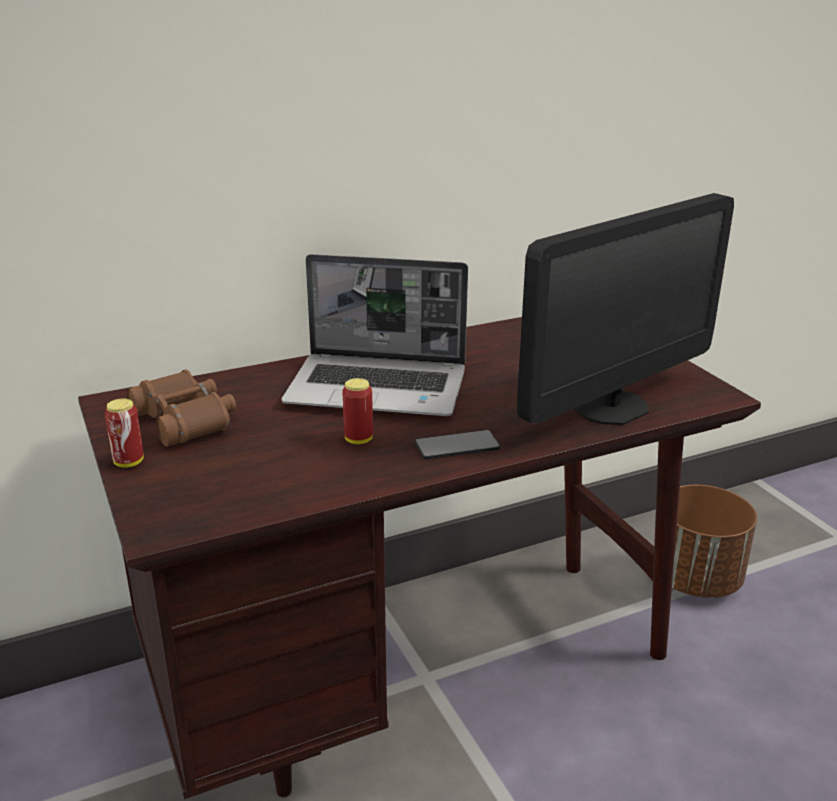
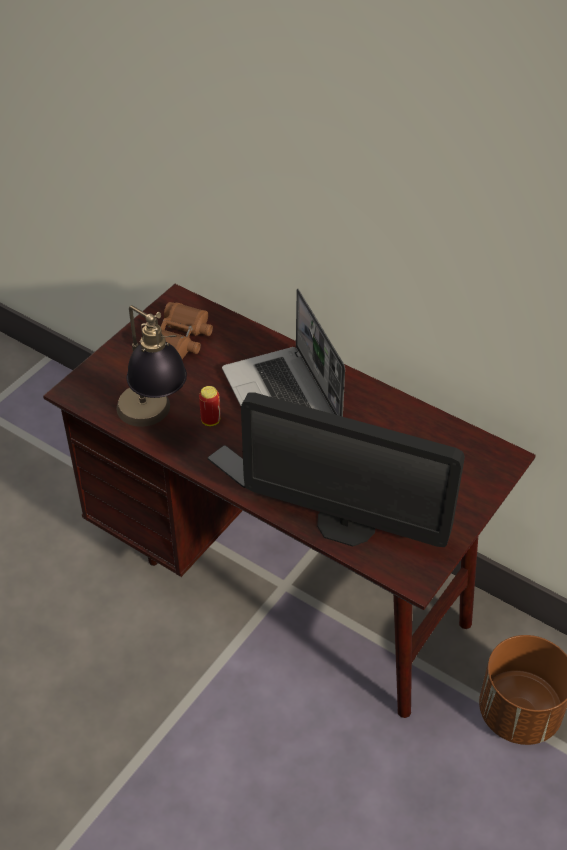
camera: 60 degrees right, 20 degrees up
(129, 462) = (122, 345): can -> none
(310, 479) = (153, 422): none -> table lamp

